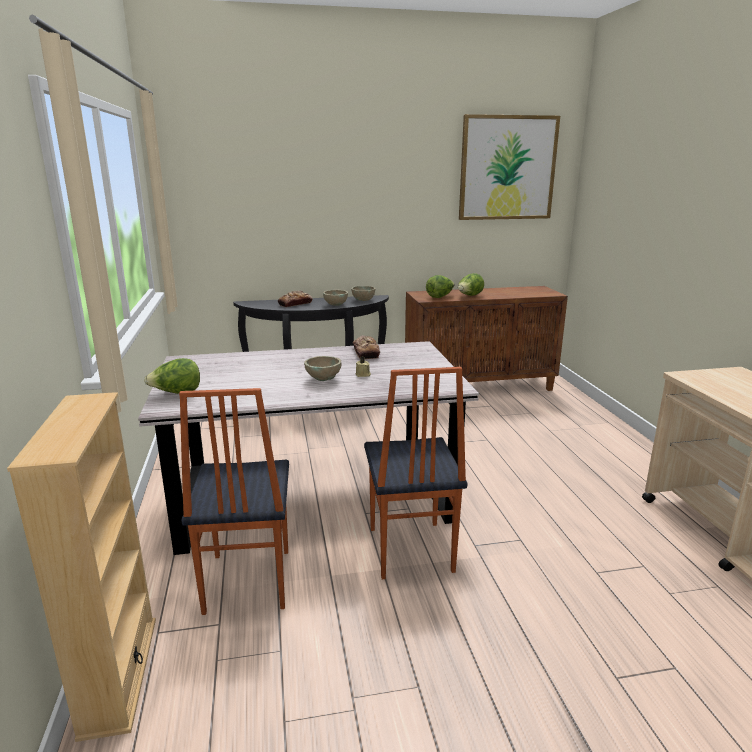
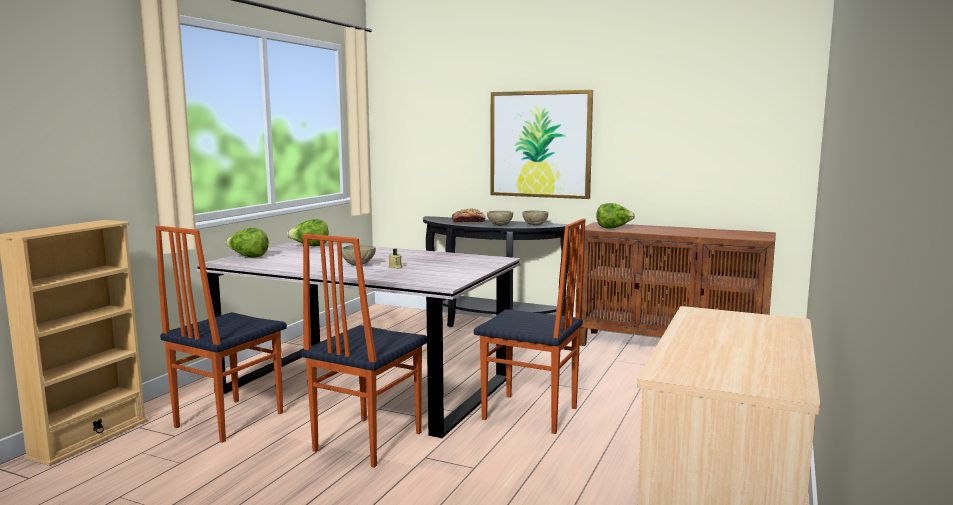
camera: 35 degrees right, 10 degrees down
(366, 353) = (440, 257): bread -> none
(469, 296) = (648, 230): lettuce -> lettuce (310, 246)
(482, 476) = (530, 414): none -> chair
(507, 168) = (720, 85): picture -> picture (540, 144)

